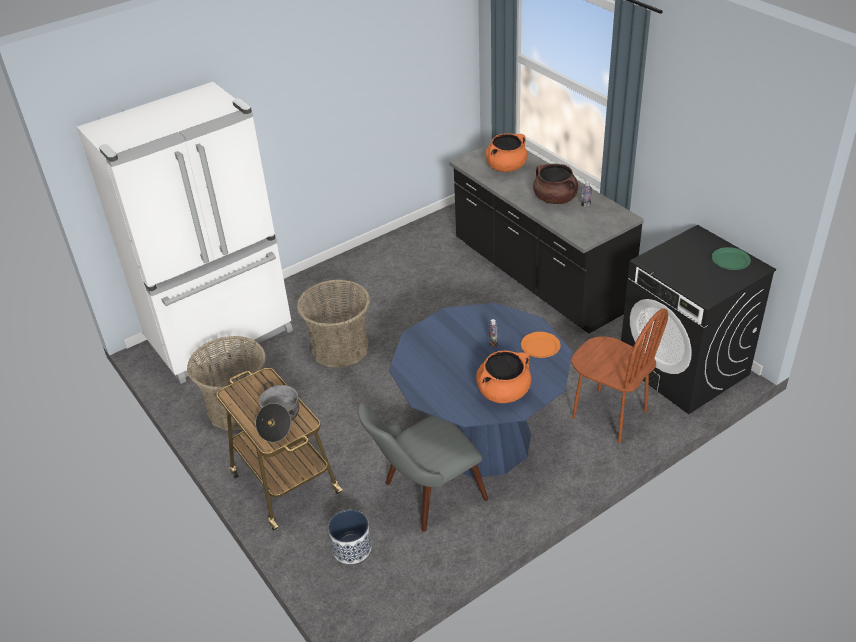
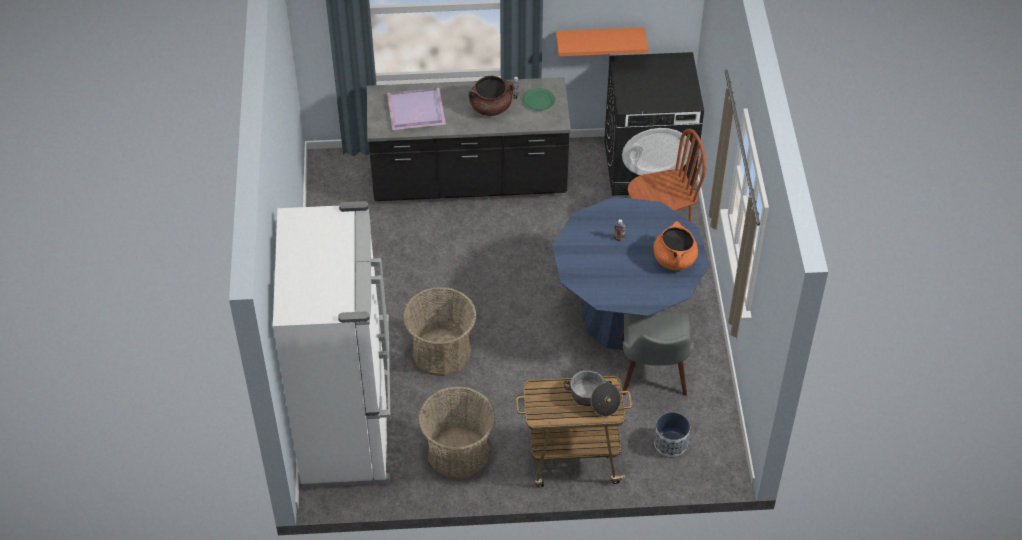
camera: 60 degrees left, 10 degrees up
(506, 167) = (415, 109): orange cooking pot -> purple tray
(540, 346) = (644, 215): orange plate -> none
(693, 200) = (599, 40): none -> orange shelf
(730, 260) = (664, 66): green plate -> green plate (539, 100)

